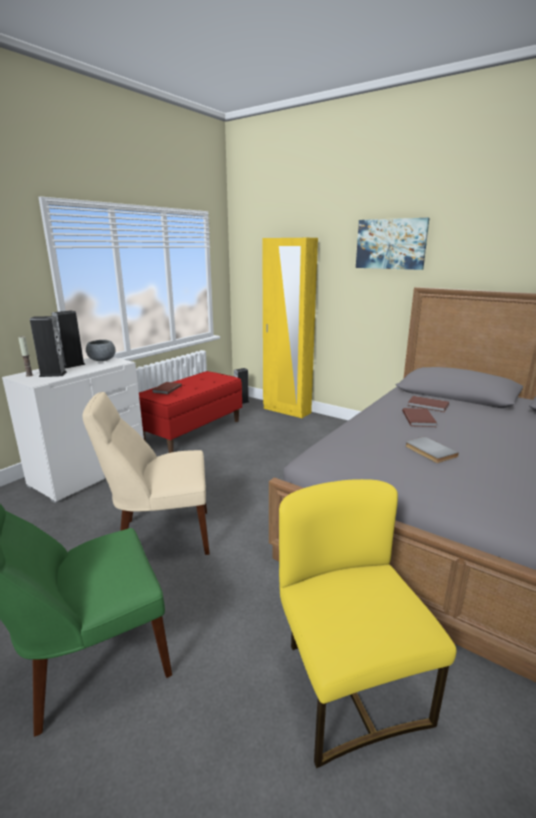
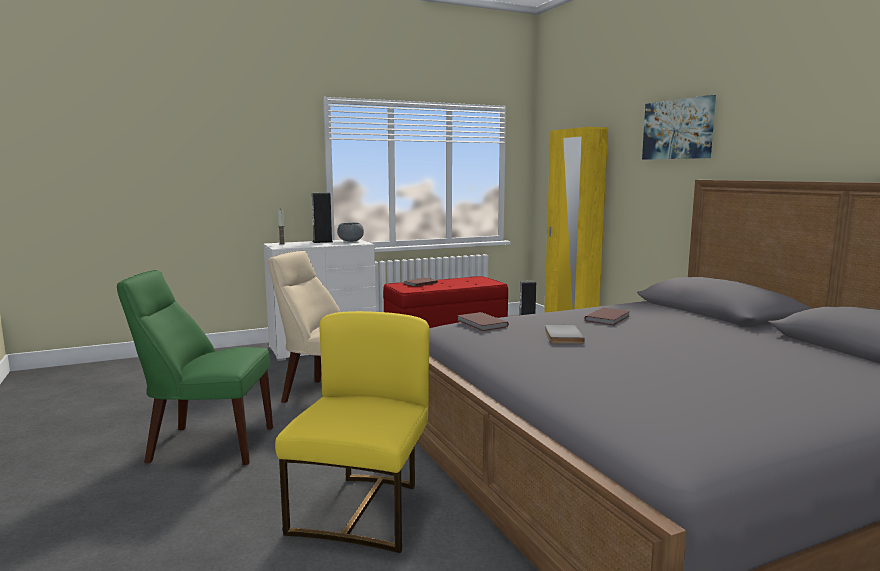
camera: 30 degrees right, 10 degrees down
(53, 374) = (298, 245): speaker -> none
(428, 406) = (645, 312): brown book -> brown book (481, 324)

